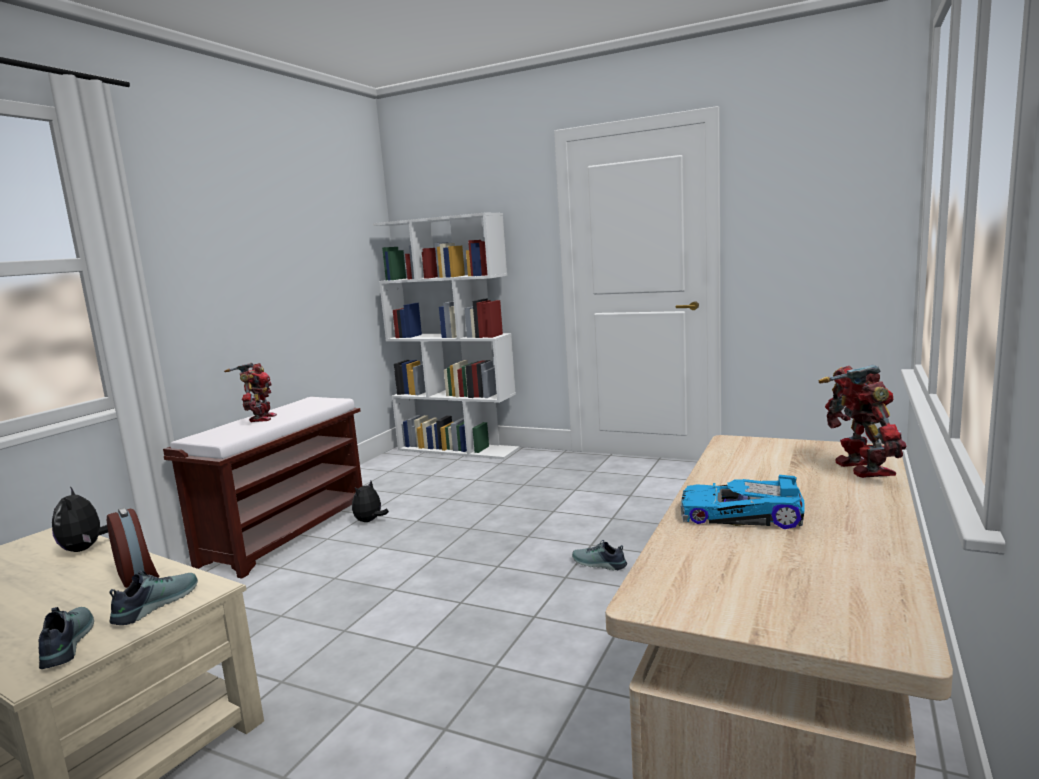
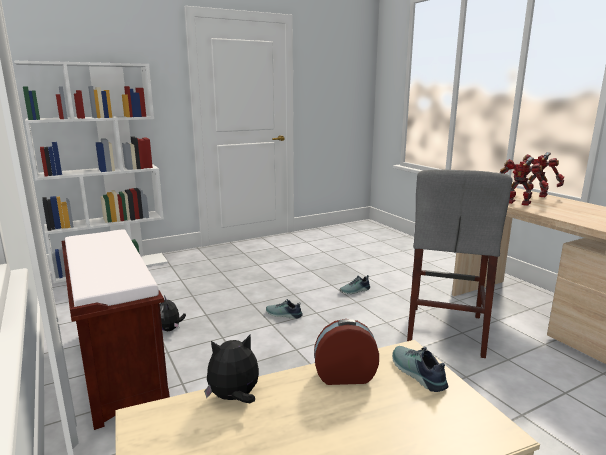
camera: 55 degrees left, 5 degrees up
(64, 645) = (455, 416): shoe -> shoe (283, 315)
(85, 549) = (234, 398): plush toy -> plush toy turned 150 degrees clockwise
(260, 418) = (97, 259): toy robot -> toy robot (518, 203)
(573, 669) = (445, 330): none -> grey stool
(741, 515) = (570, 214): toy car -> none

